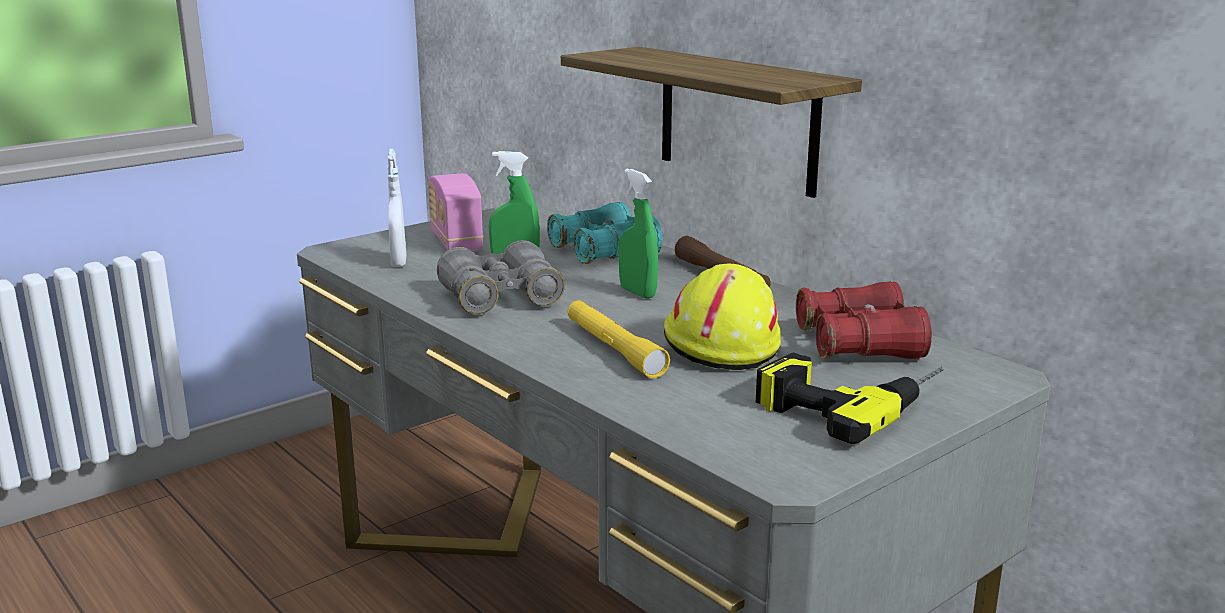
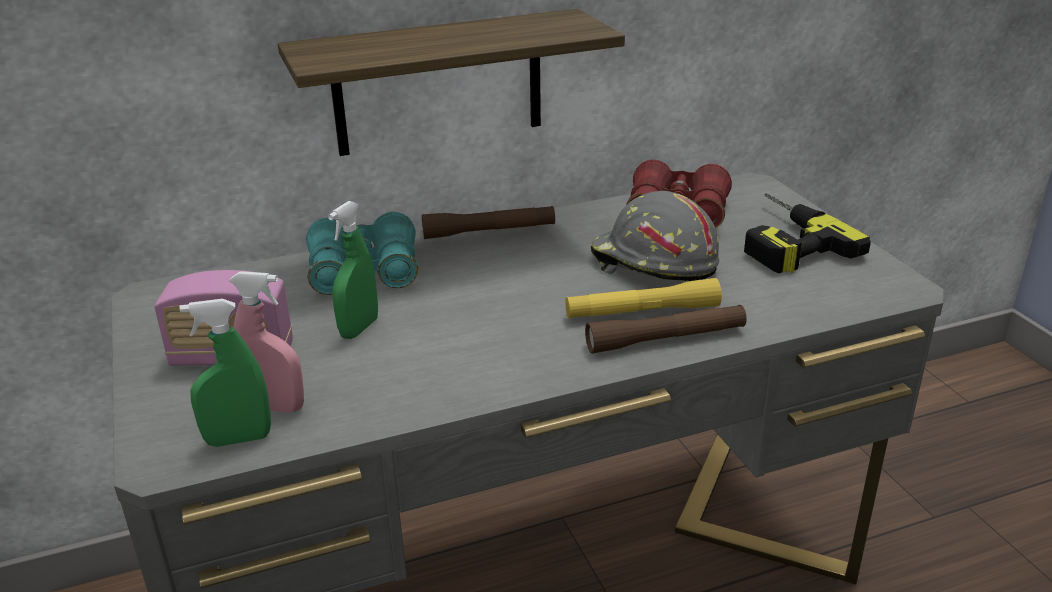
camera: 70 degrees left, 10 degrees up
(399, 262) = (275, 407): white spray bottle -> pink spray bottle
(501, 298) = (465, 351): grey binoculars -> none
(568, 363) = (666, 339): none -> brown flashlight
(637, 292) = (502, 276): green spray bottle -> green spray bottle (238, 439)
(721, 344) = (653, 263): yellow hard hat -> grey hard hat

